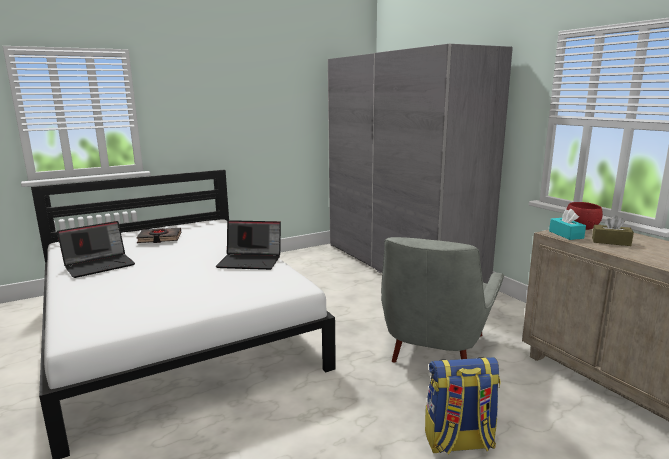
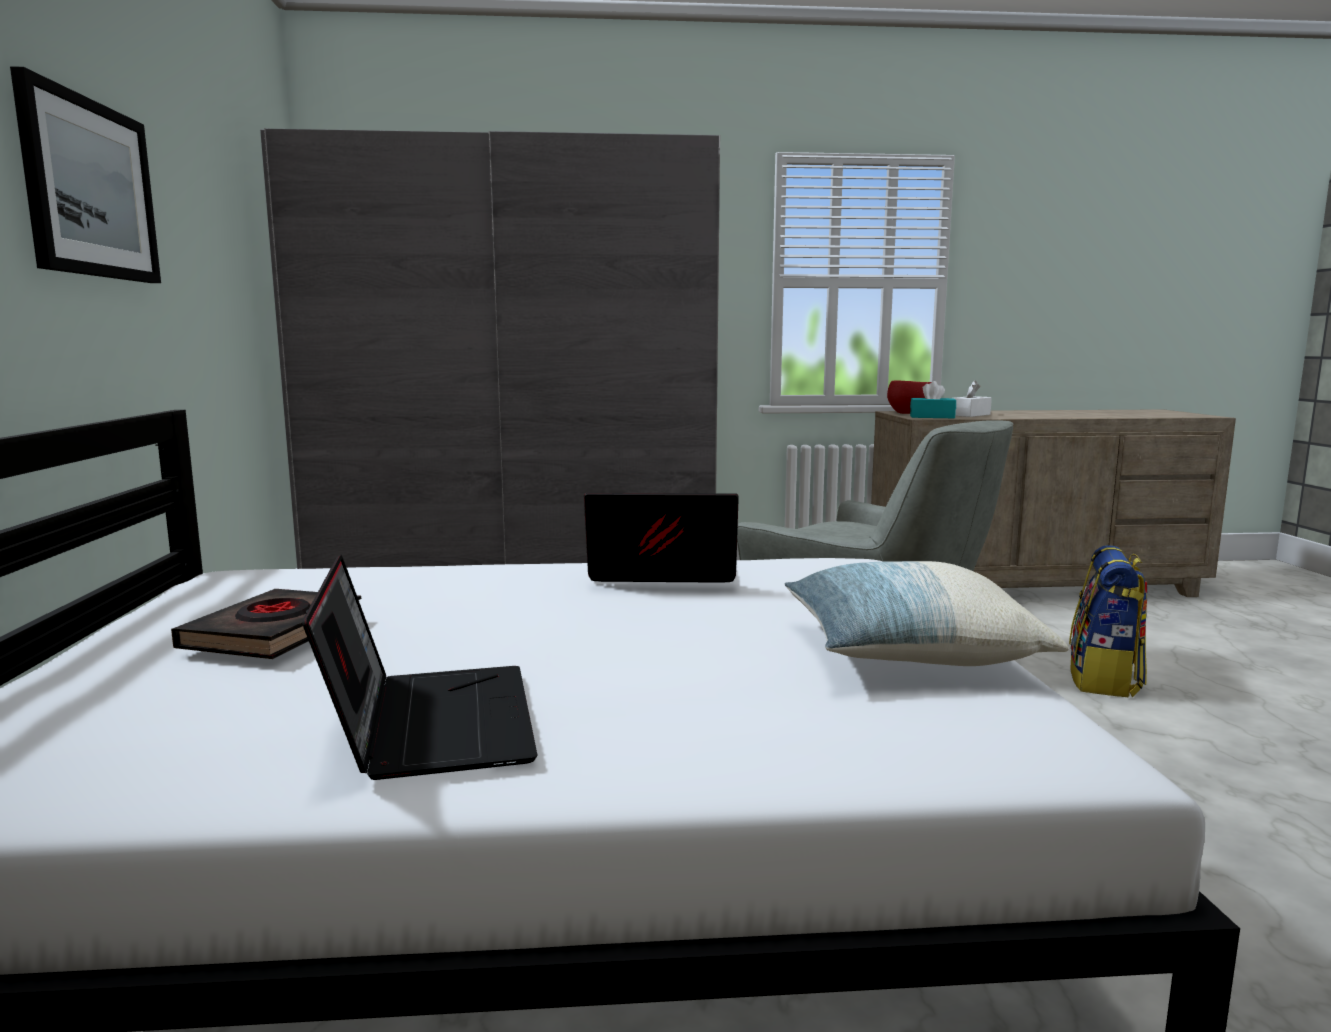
camera: 65 degrees left, 5 degrees down
(170, 307) = (907, 653): none -> pillow
(219, 102) = (89, 189): none -> picture
(251, 261) = (660, 575): laptop -> laptop turned 120 degrees counterclockwise
(611, 242) = (970, 415): brown tissue box -> white tissue box

